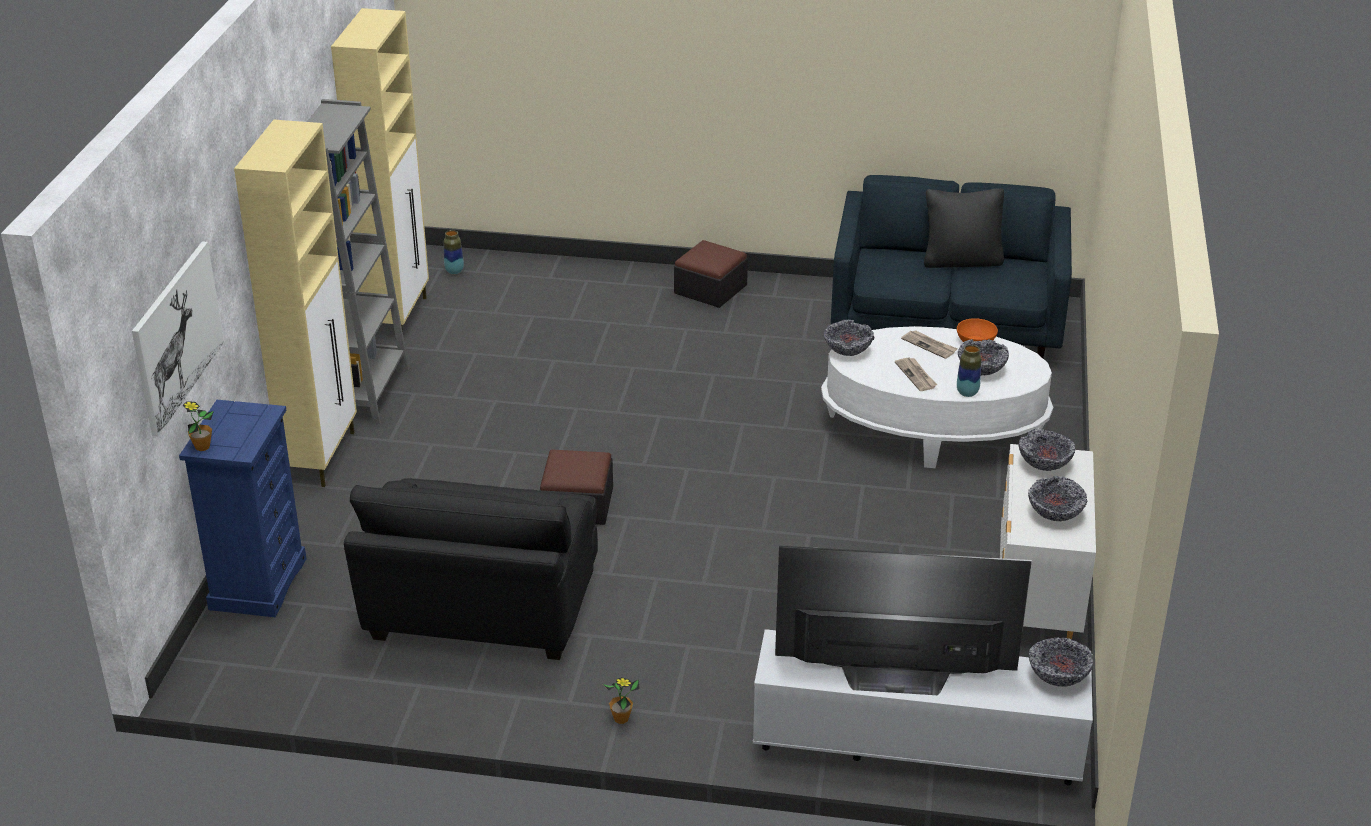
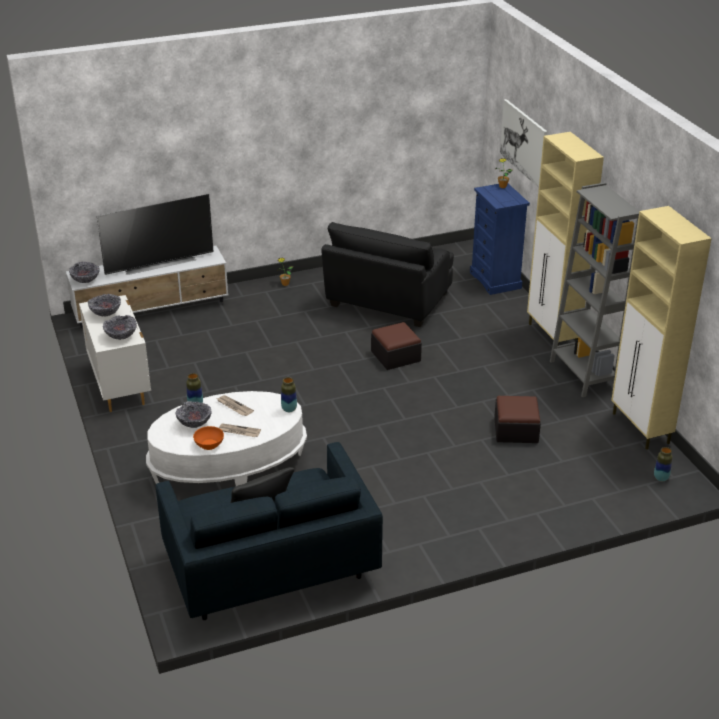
camera: 150 degrees right, 0 degrees up
(481, 608) = (387, 301): black armchair -> black armchair turned 135 degrees counterclockwise
(710, 289) = (470, 532): ottoman -> ottoman (516, 430)
(847, 351) = (289, 409): bowl -> vase

